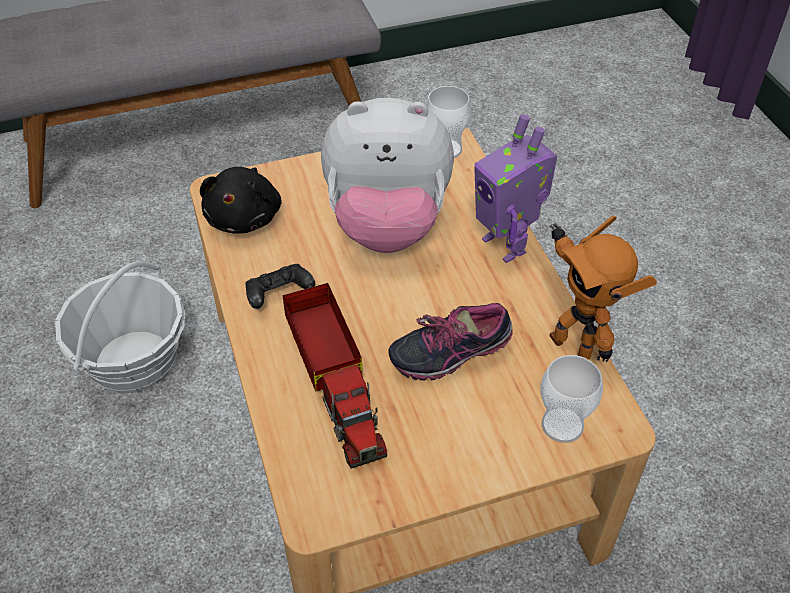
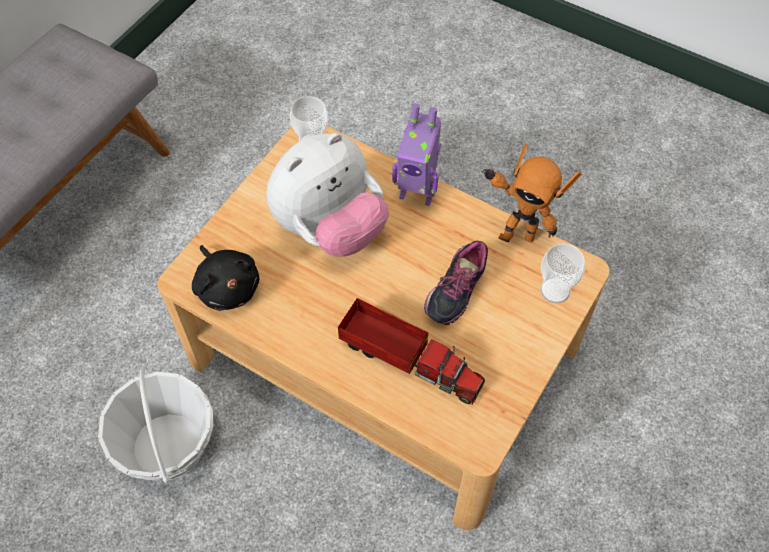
camera: 40 degrees left, 10 degrees up
(279, 296) = (312, 327): black game controller -> none

